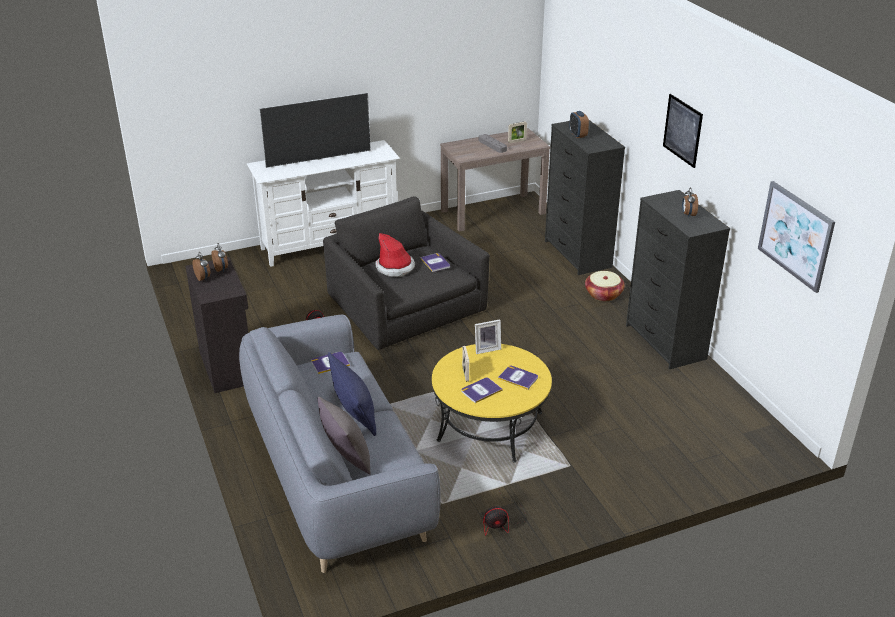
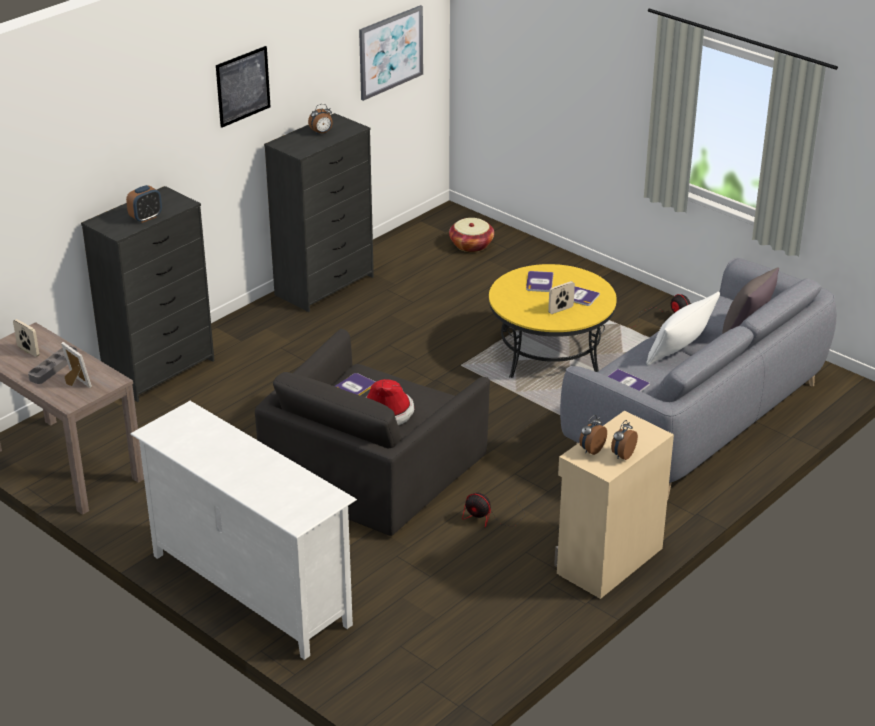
camera: 115 degrees left, 0 degrees up
(227, 366) = (607, 560): black cabinet -> beige cabinet
(318, 159) = (238, 470): television -> none
(354, 410) = (680, 348): blue pillow -> white pillow
(486, 348) = (507, 309): picture frame -> picture frame (76, 383)
(603, 294) = (250, 336): basket -> basket (471, 245)

